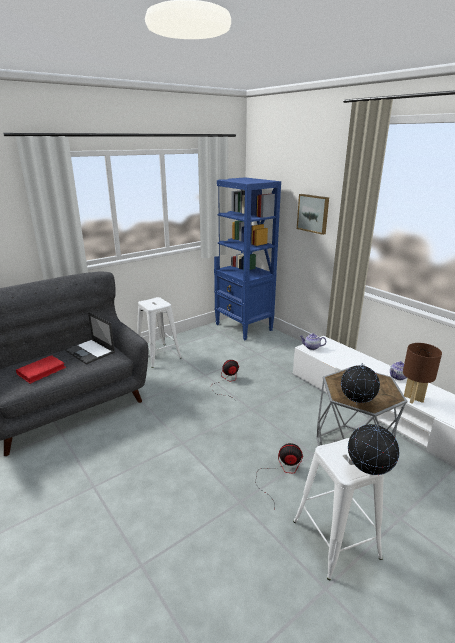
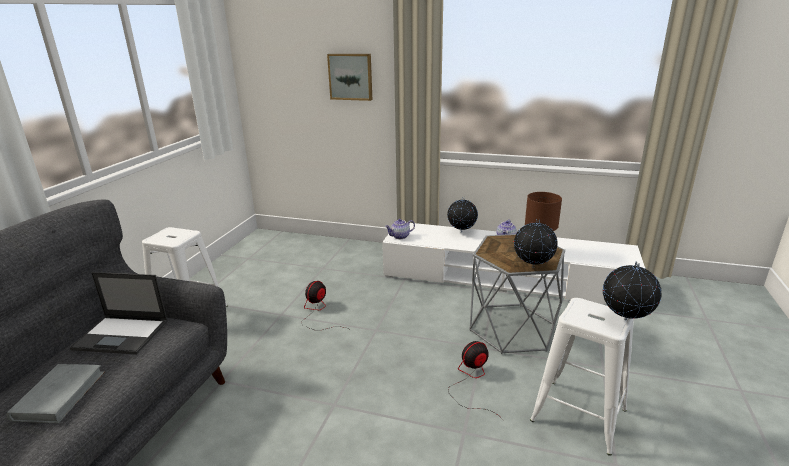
camera: 35 degrees left, 0 degrees up
(42, 371) = (60, 395): red book -> grey book
(244, 327) = (275, 244): blue bookcase -> none
(364, 359) = (461, 232): none -> globe

